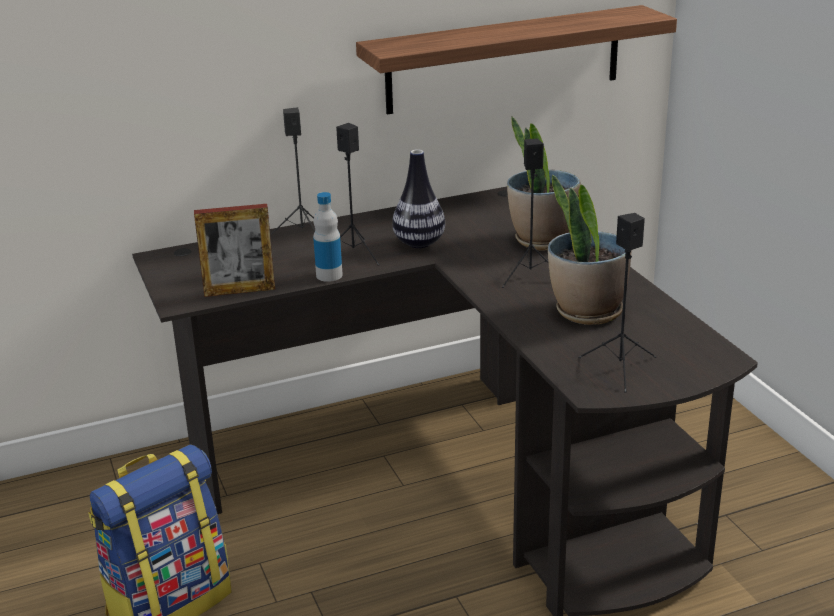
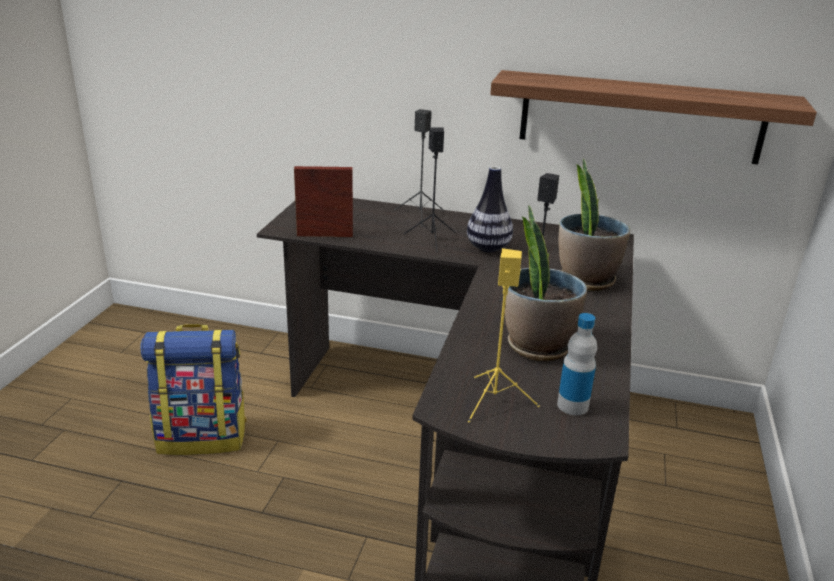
camera: 35 degrees right, 0 degrees up
(239, 291) = (325, 235): picture frame -> picture frame turned 150 degrees clockwise
(329, 275) = (393, 246): bottle -> bottle (572, 405)
(620, 369) = (494, 401): black speaker -> yellow speaker

